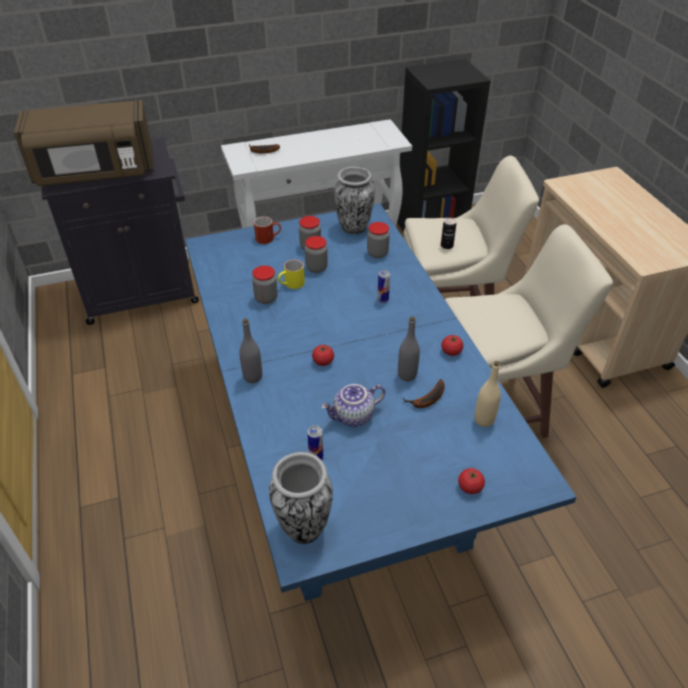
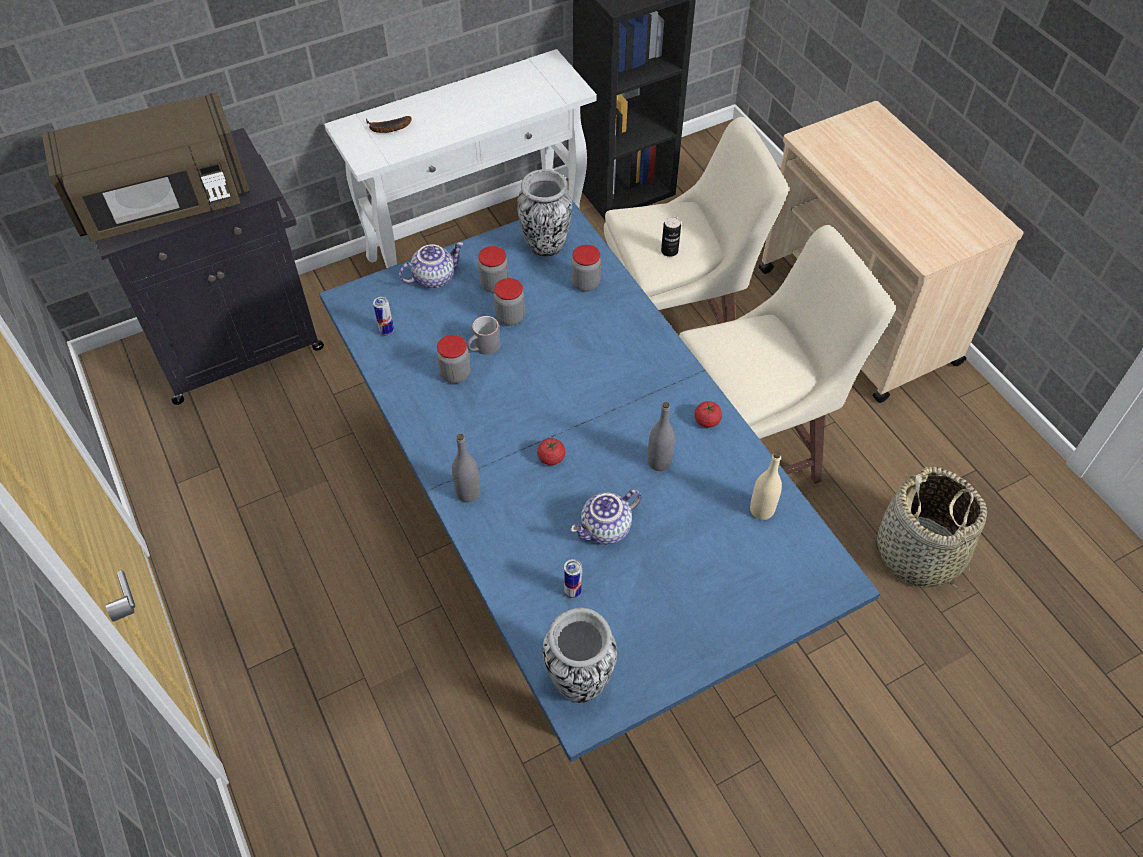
camera: 10 degrees left, 10 degrees up
(268, 238) = (434, 277): red mug -> teapot
(291, 284) = (483, 348): yellow mug -> grey mug
(383, 300) = (607, 356): can -> can (386, 331)
(427, 400) = (690, 493): banana -> none
(470, 487) = (759, 601): tomato -> none
(622, 502) = (918, 554): none -> basket

